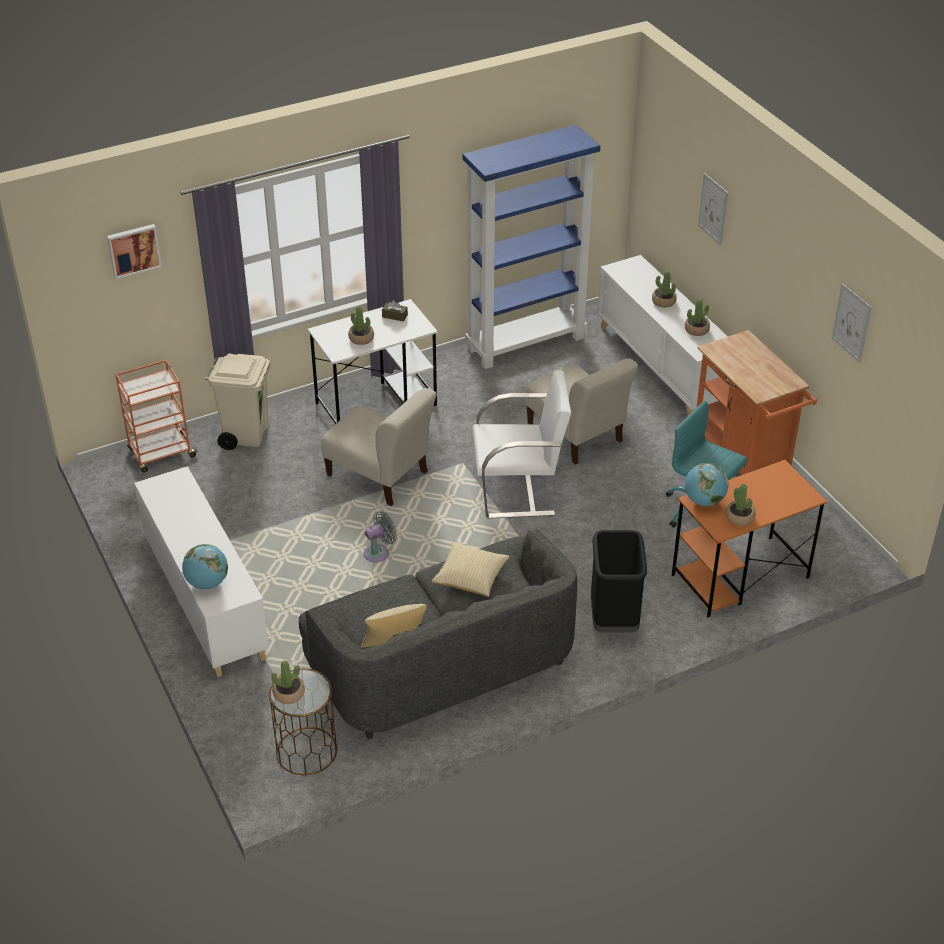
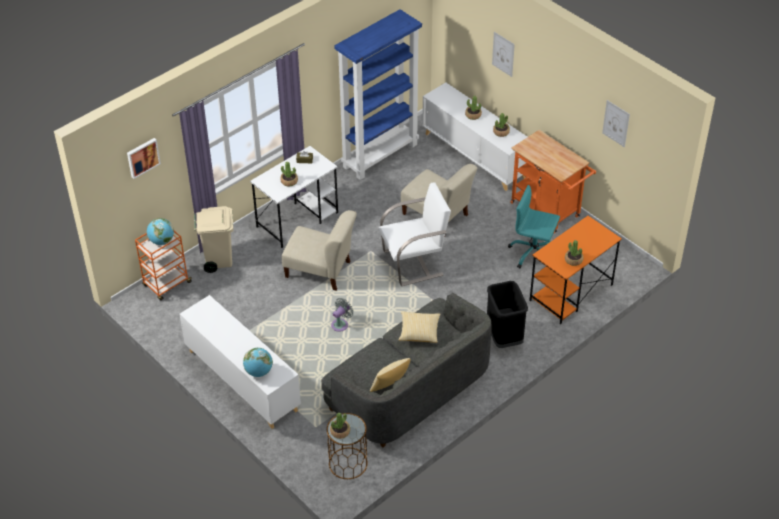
camera: 15 degrees left, 5 degrees up
(704, 501) = (548, 253): globe -> globe (161, 241)

